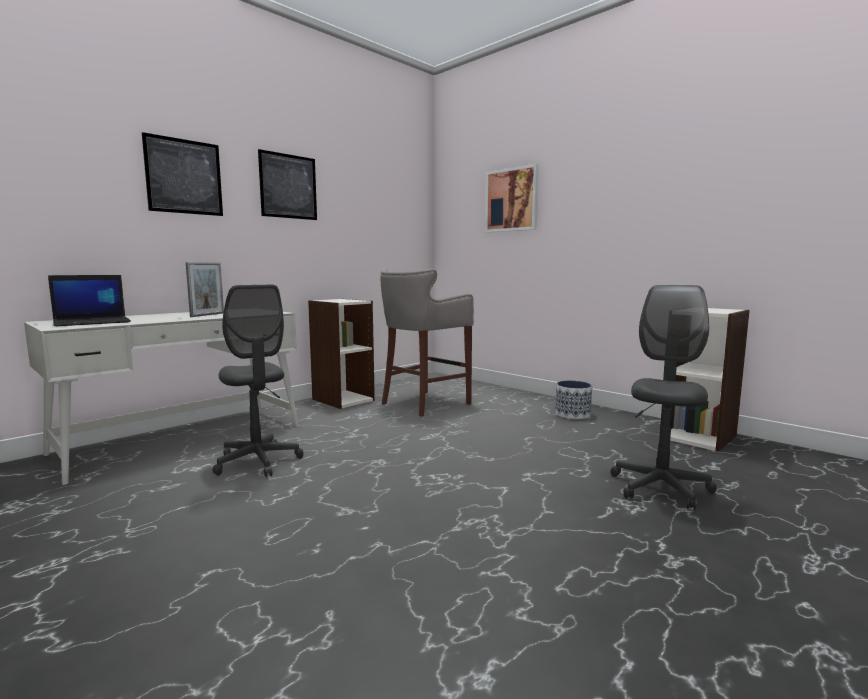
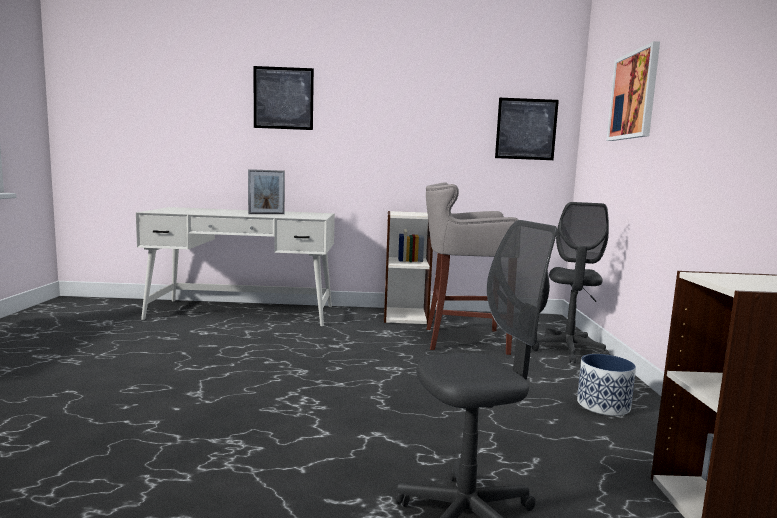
camera: 45 degrees right, 0 degrees up
(93, 322) = (186, 210): laptop -> none
(258, 462) = (239, 341): grey office chair -> grey office chair (568, 351)
(288, 186) = (379, 99): picture -> picture (526, 129)

